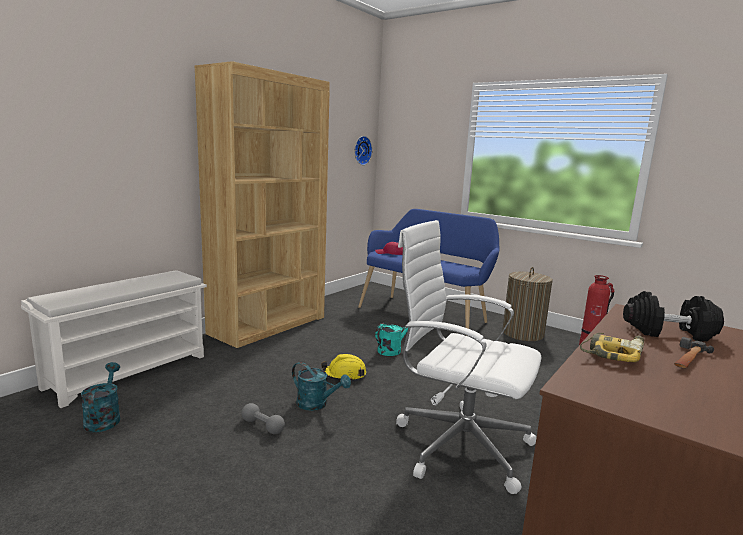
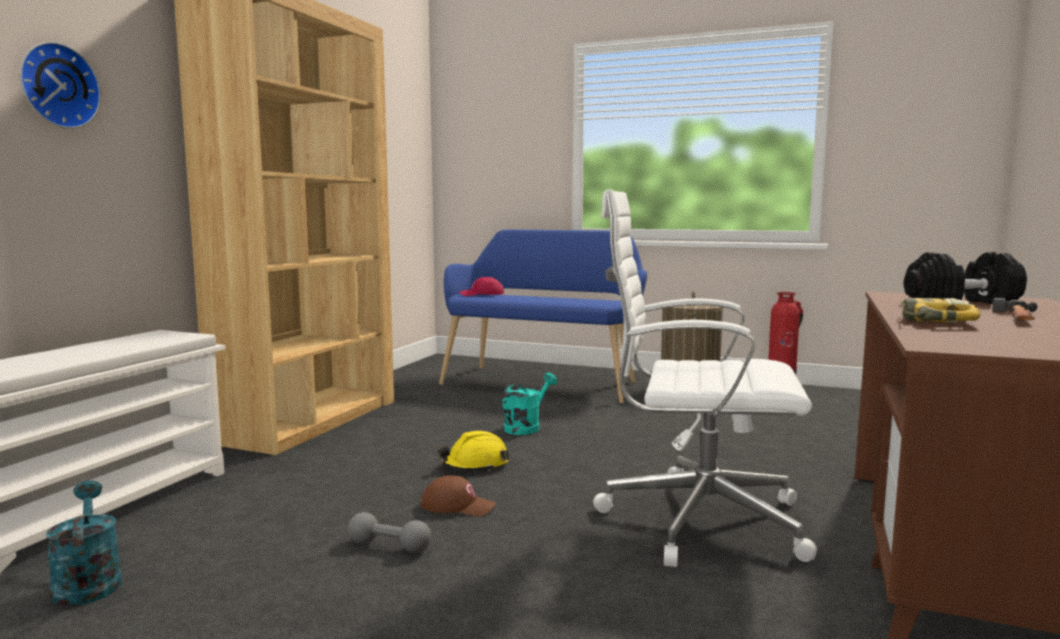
camera: 15 degrees left, 5 degrees down
(317, 404) = (458, 506): turquoise watering can -> brown cap
(361, 150) = (412, 149): wall clock -> wall clock (57, 86)

